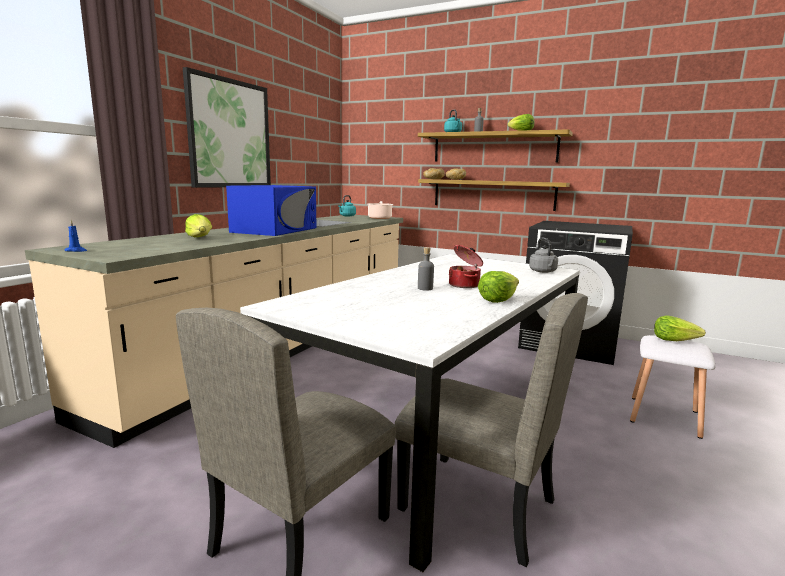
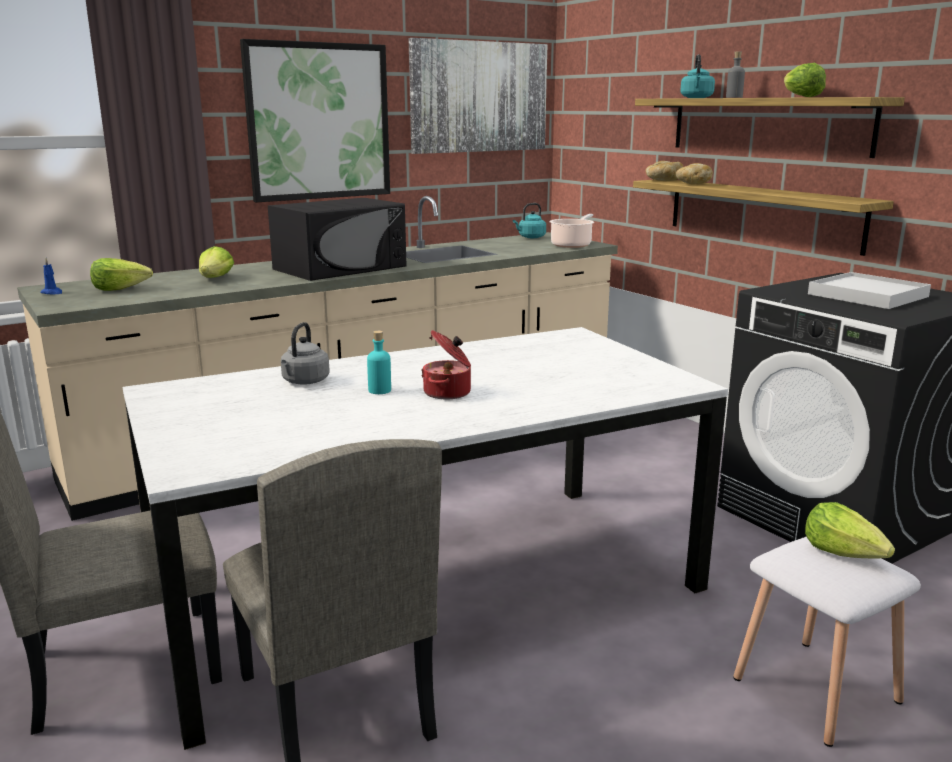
camera: 30 degrees right, 5 degrees up
(275, 230) = (340, 267): blue microwave -> black microwave
(310, 130) = (479, 97): none -> picture
(425, 288) = (379, 390): grey bottle -> turquoise bottle
(497, 299) = (430, 425): lettuce -> lettuce (120, 289)
(543, 271) = (645, 384): grey kettle -> grey kettle (304, 382)
(582, 226) = (867, 295): none -> white tray

